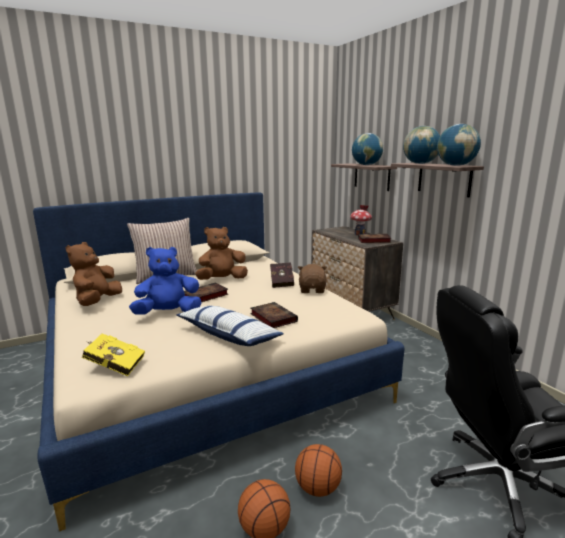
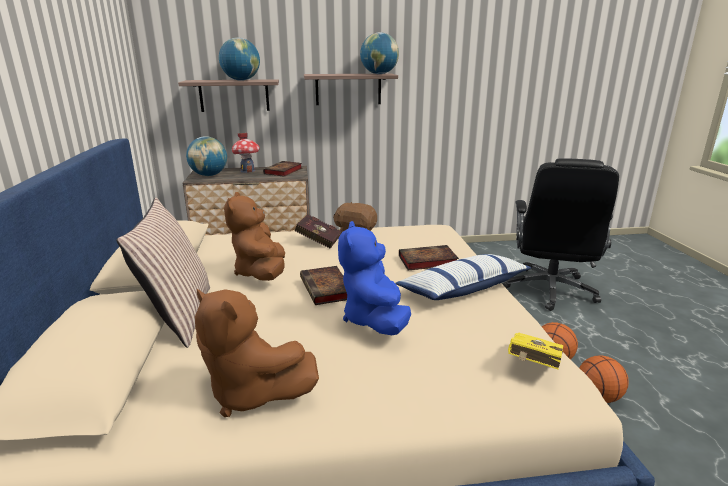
camera: 70 degrees left, 5 degrees up
(420, 163) = (333, 74): globe -> globe (209, 175)

